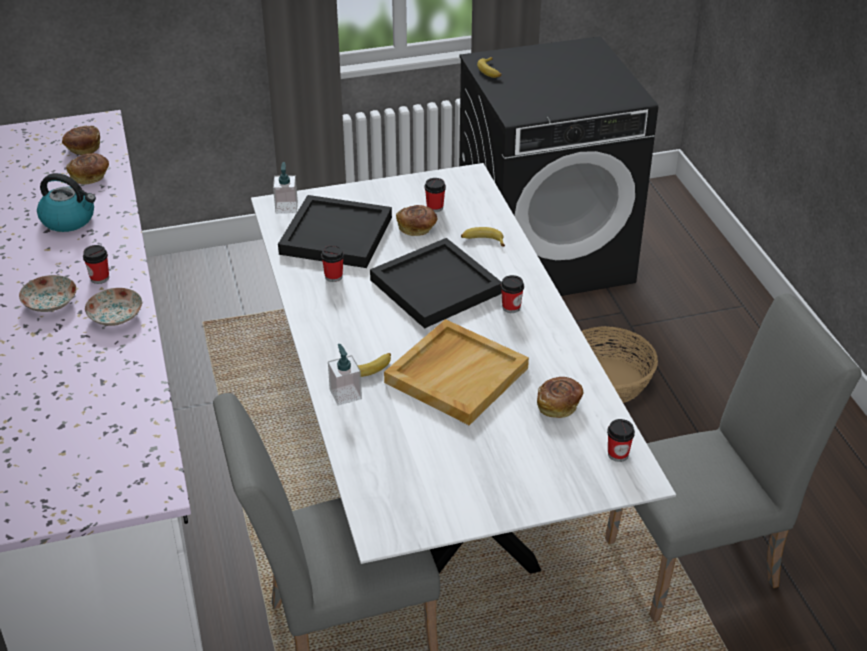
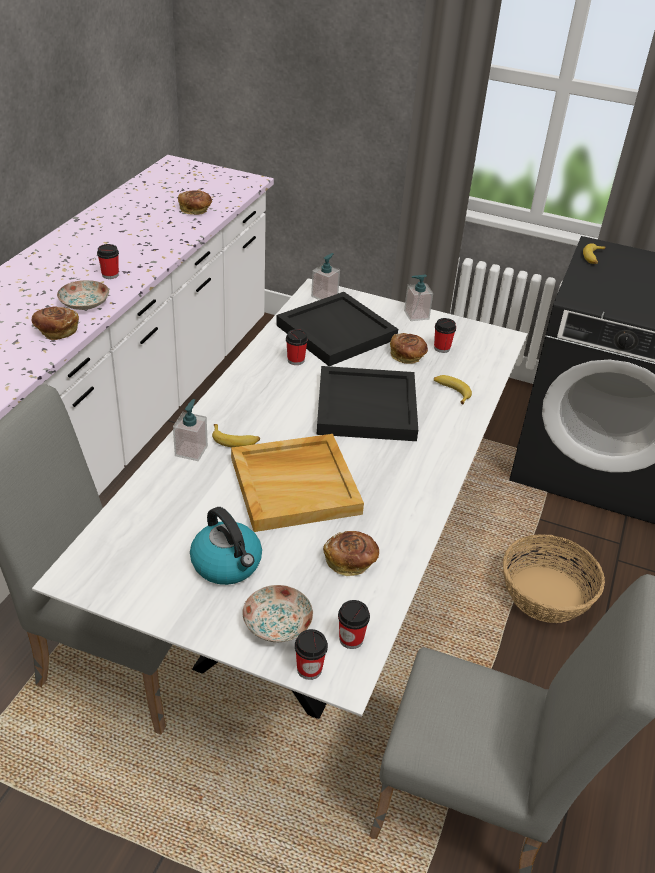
camera: 35 degrees right, 0 degrees up
(49, 303) = (58, 275): plate -> plate (276, 623)
(69, 219) = (144, 230): kettle -> kettle (227, 564)
(83, 148) = (215, 191): bread -> bread (56, 331)
(382, 188) = (416, 315): none -> soap dispenser
(511, 307) = (410, 456): cup -> cup (309, 669)

